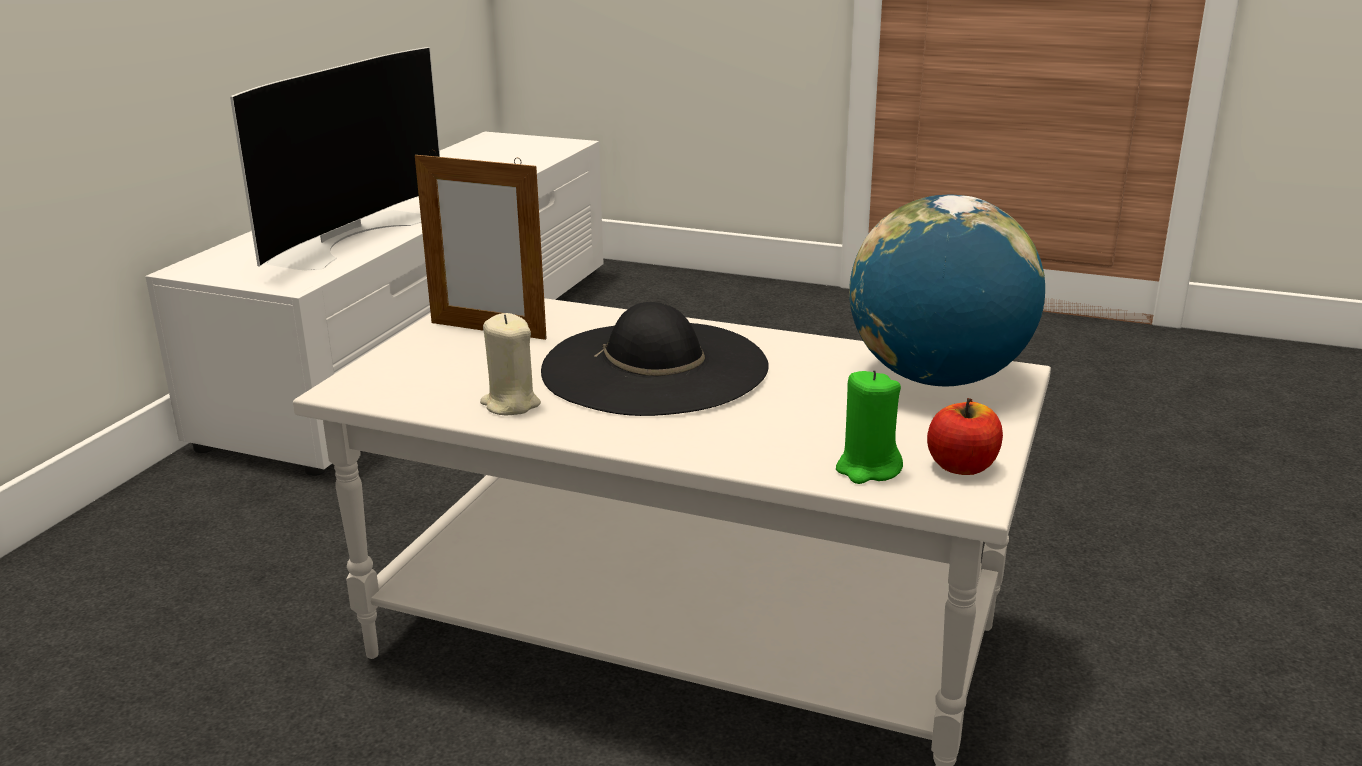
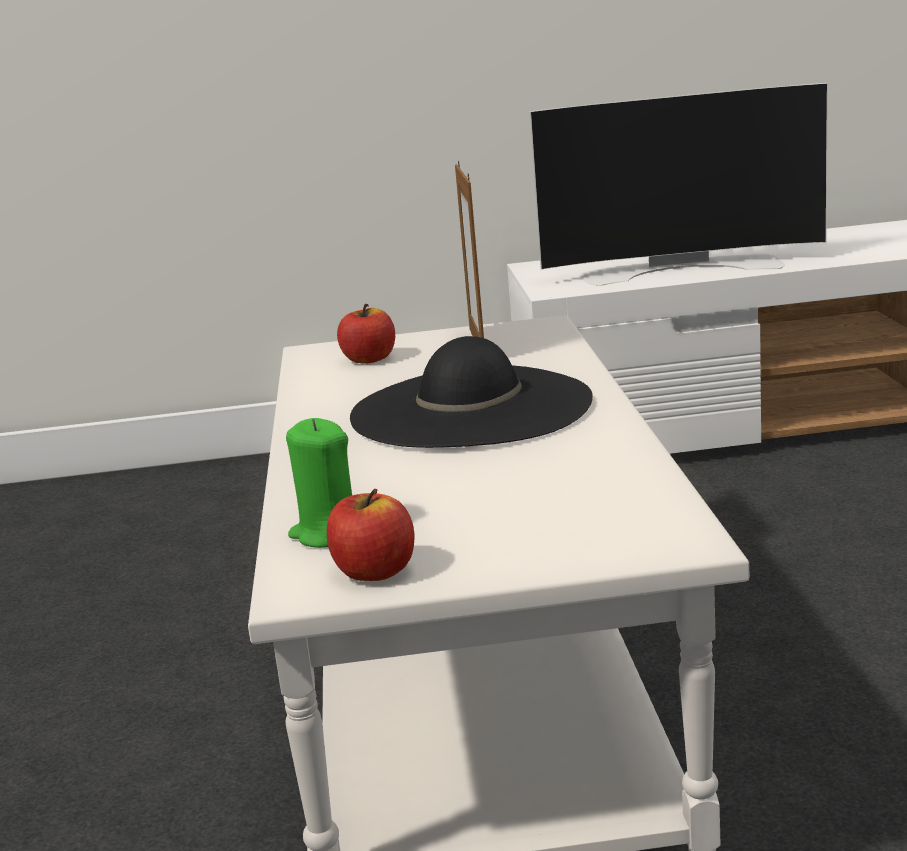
camera: 65 degrees right, 5 degrees down
(435, 373) = (369, 359): none -> apple
(510, 404) = (336, 392): beige candle -> none
(937, 378) = (606, 511): globe -> none

